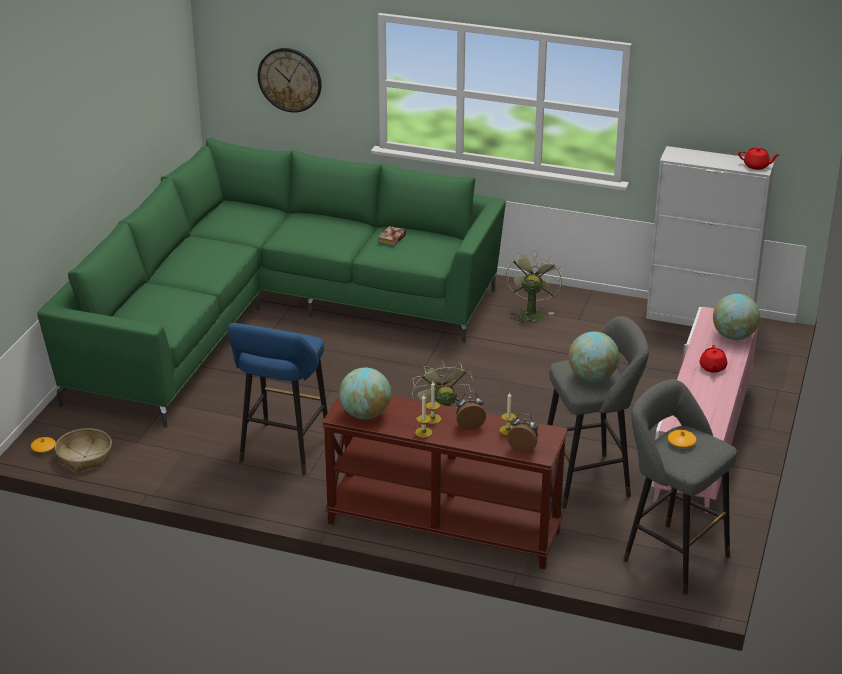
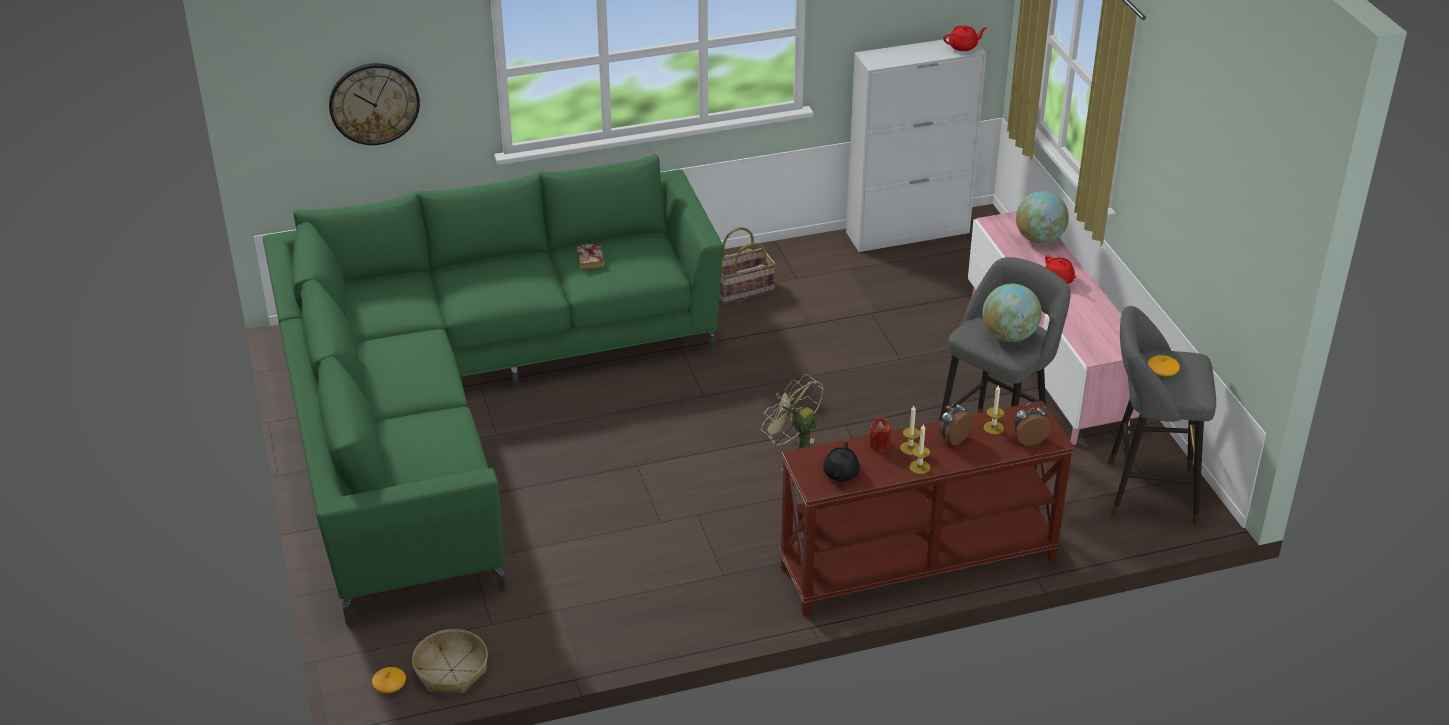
camera: 35 degrees left, 5 degrees up
(283, 452) = (667, 559): blue stool -> none
(365, 414) = (840, 473): globe -> black teapot
(414, 408) = (879, 445): none -> red candle
(530, 313) = (743, 290): green fan -> basket

